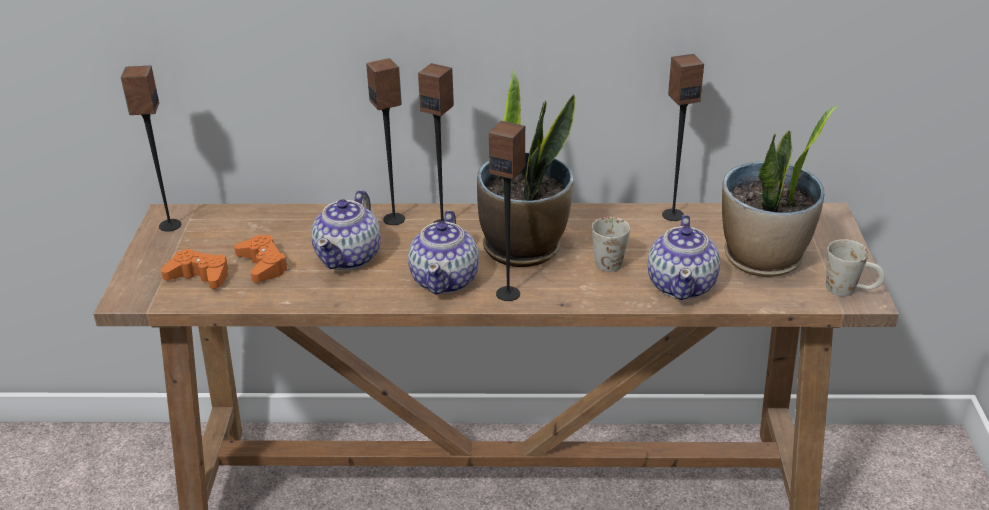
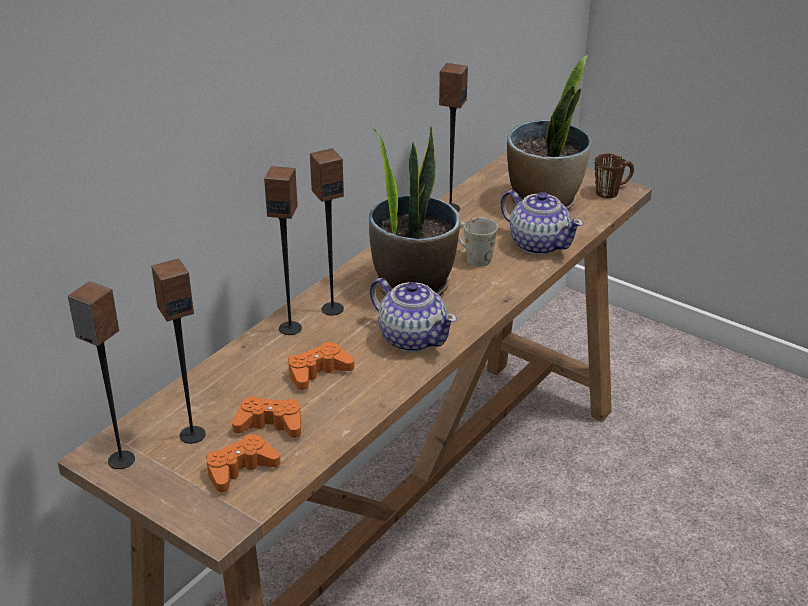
camera: 55 degrees left, 0 degrees up
(349, 256) = (318, 372): teapot -> orange game controller
(508, 293) = (465, 317): speaker -> speaker (192, 434)
(850, 290) = (612, 191): white mug -> brown mug

